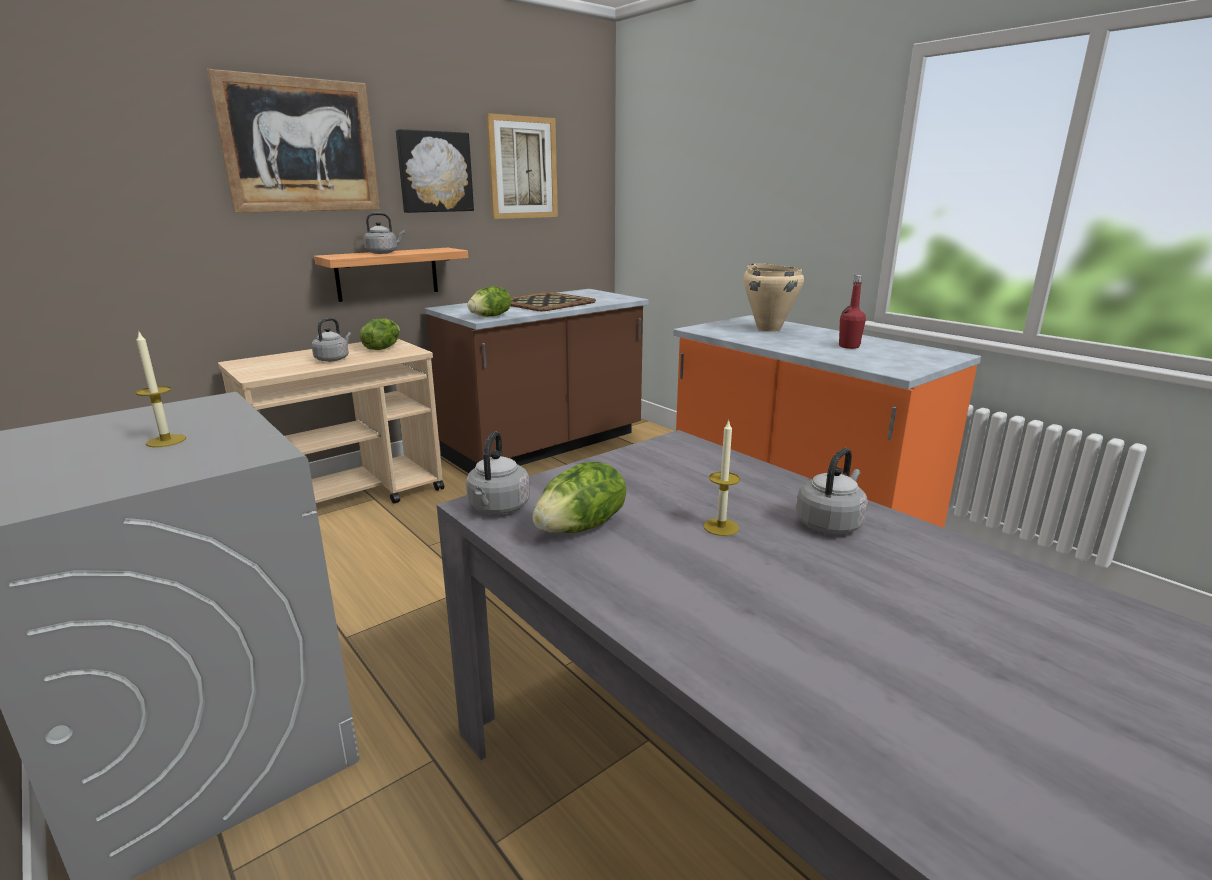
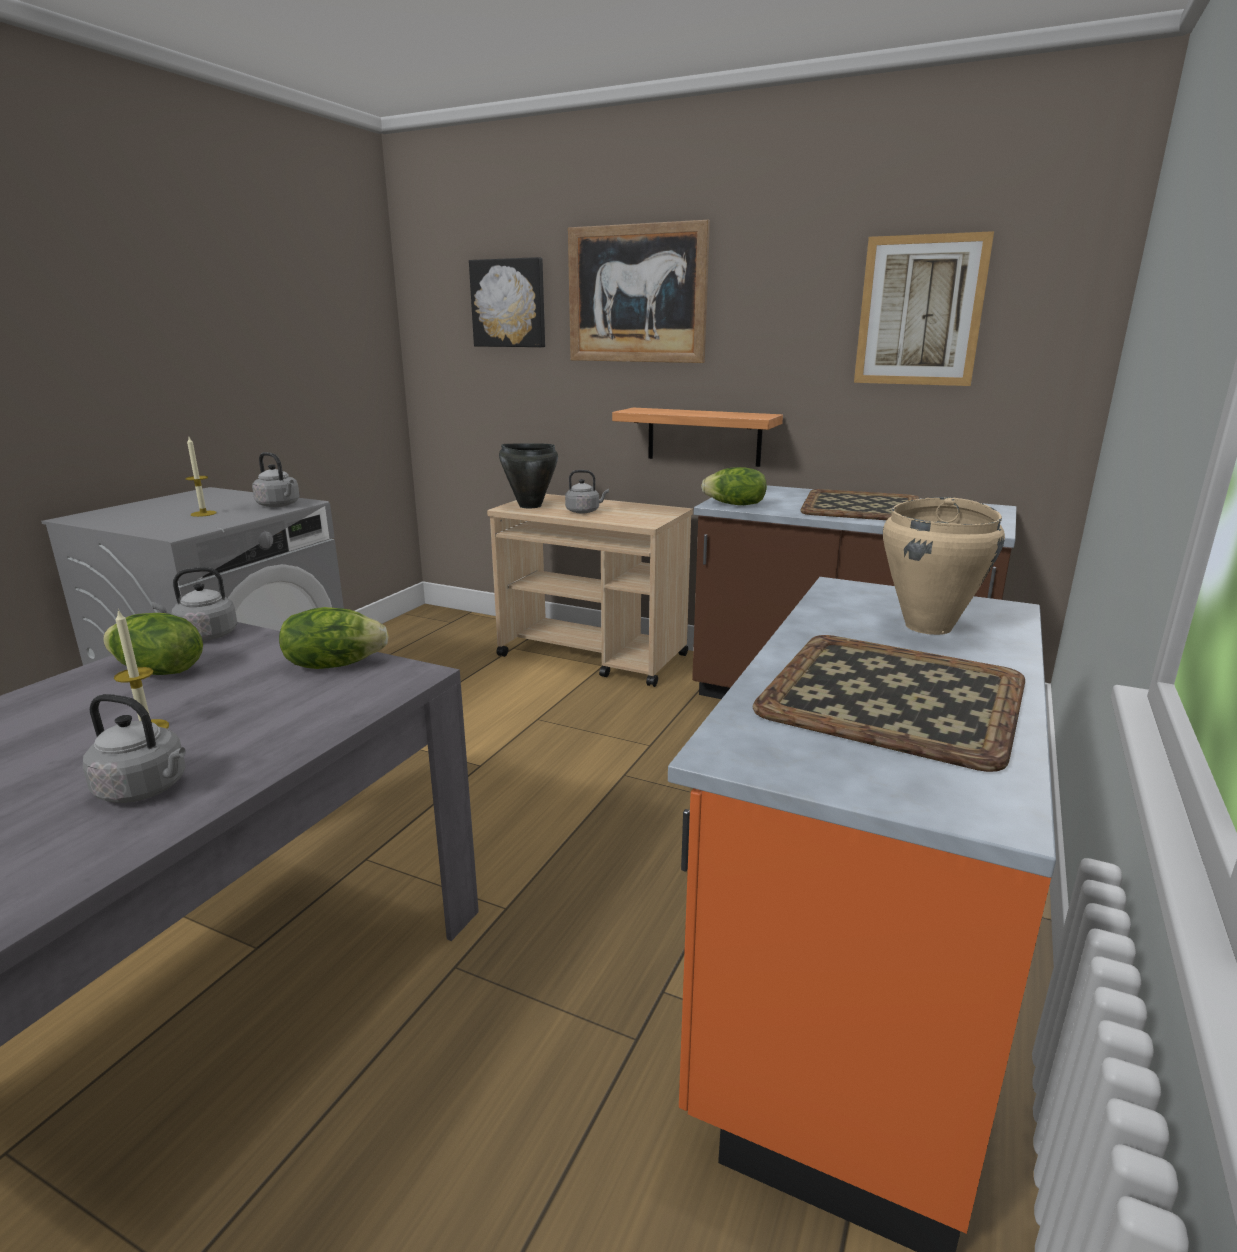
camera: 65 degrees right, 0 degrees up
(266, 369) = (529, 506): none -> black cooking pot
(382, 348) = (643, 514): lettuce -> lettuce (334, 664)
(383, 253) = (685, 412): grey kettle -> grey kettle (279, 505)
(434, 172) = (780, 319): picture -> picture (509, 303)
(849, 346) = (890, 697): red bottle -> tray

